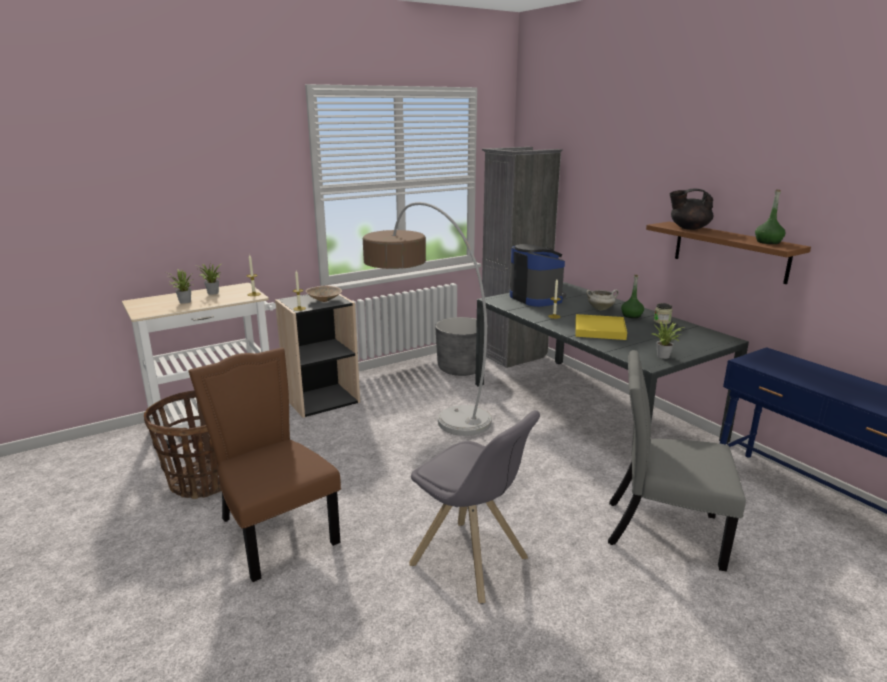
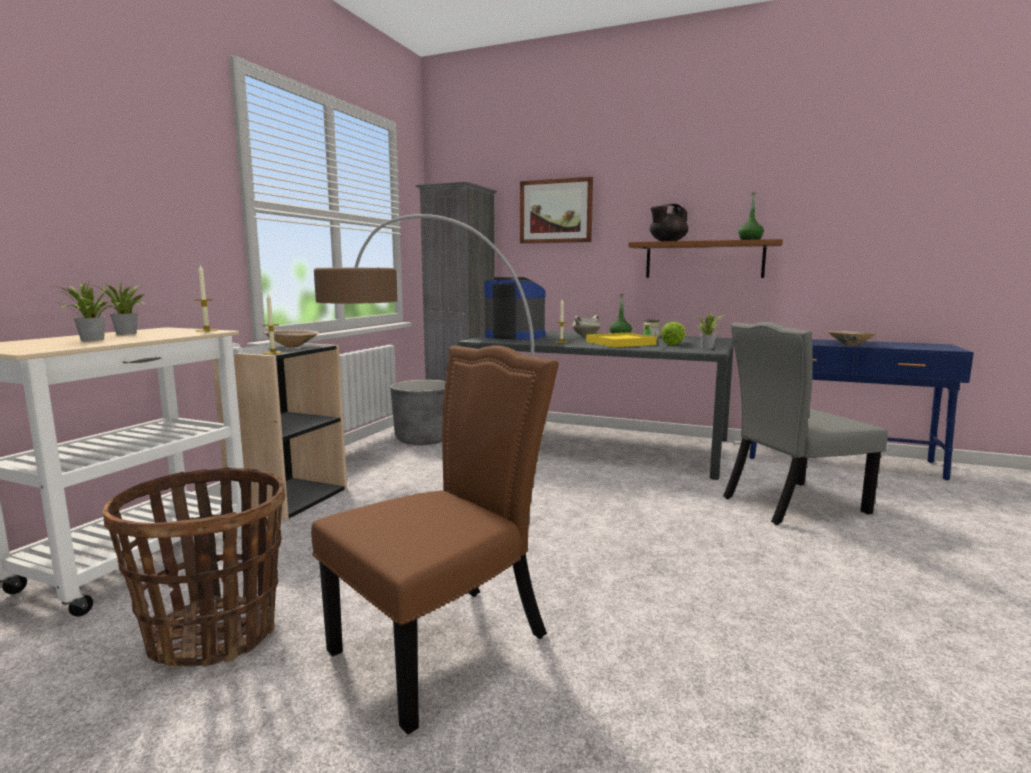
camera: 35 degrees left, 10 degrees down
(276, 534) = (439, 649): brown chair -> brown chair turned 120 degrees clockwise
(470, 560) = (698, 581): grey chair -> none
(607, 176) = (556, 211): none -> picture
(647, 342) = (674, 344): none -> lettuce
(832, 388) = (850, 344): none -> beige bowl

